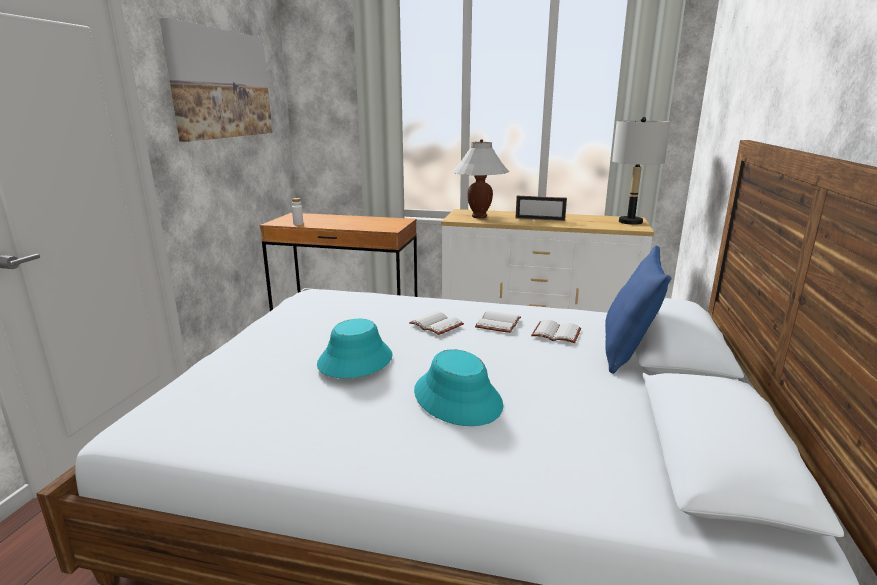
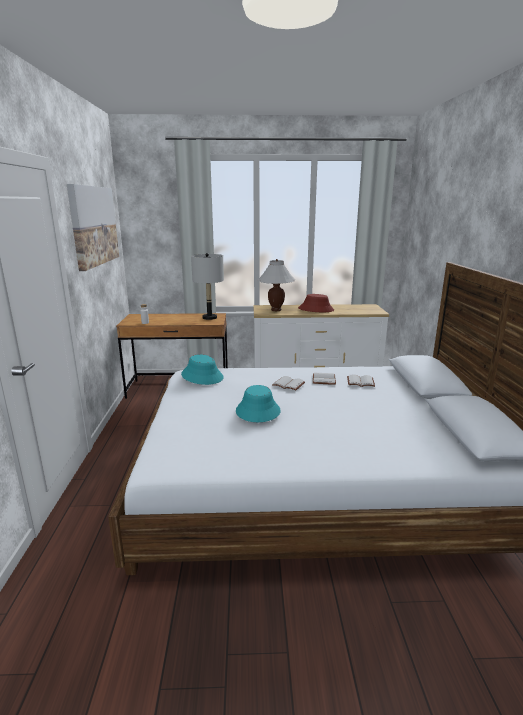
camera: 15 degrees left, 0 degrees up
(458, 398) = (334, 424): turquoise hat -> turquoise hat (202, 376)
(540, 219) = (316, 309): picture frame -> red hat
(627, 352) = (405, 388): blue pillow -> none
(630, 222) = (371, 308): grey table lamp -> grey table lamp (209, 318)

